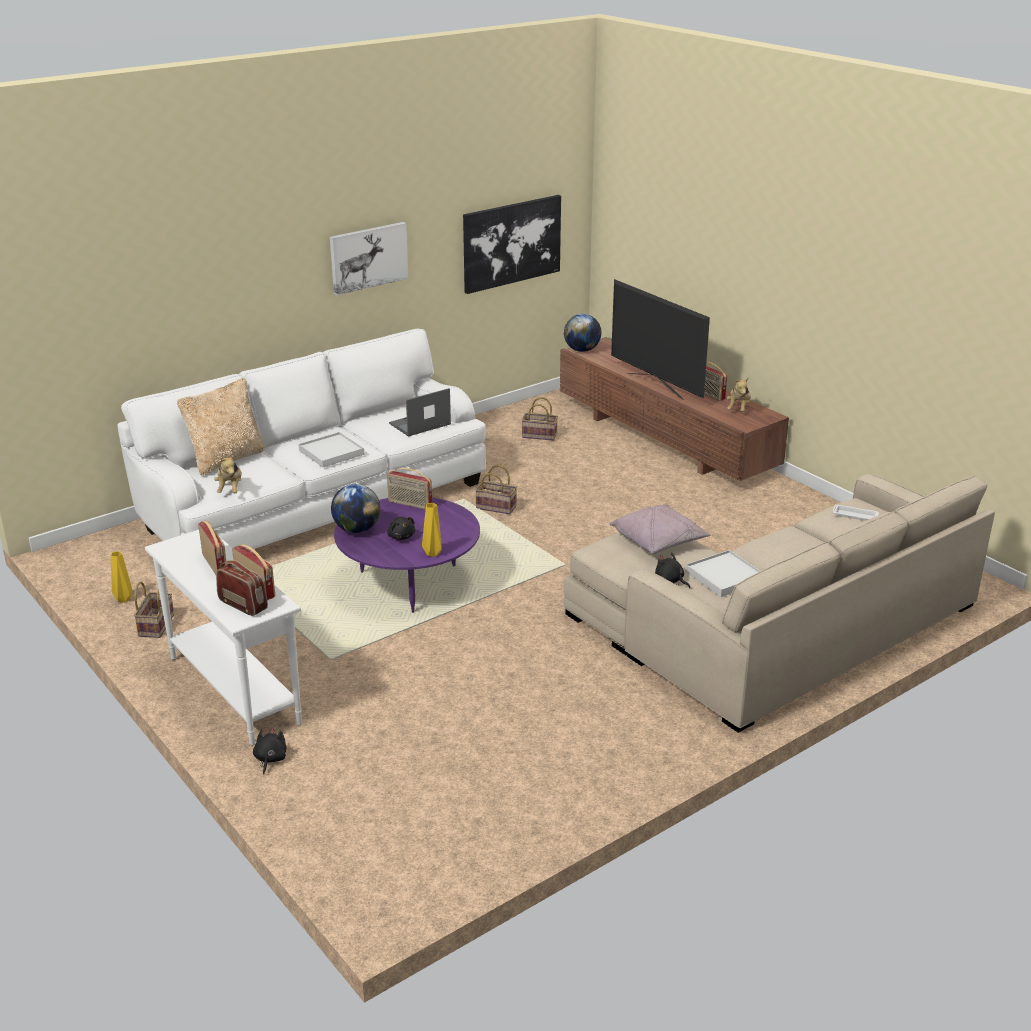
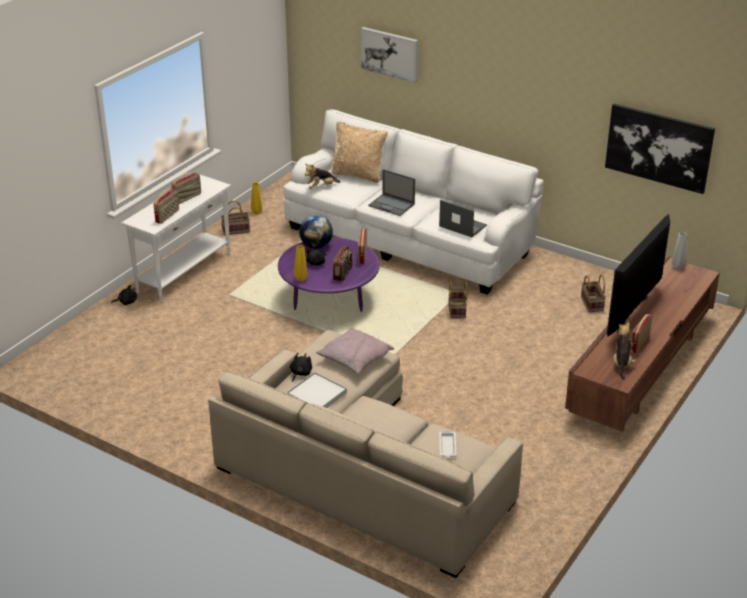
camera: 70 degrees right, 5 degrees up
(243, 605) = (149, 217): radio -> radio (343, 273)
(331, 452) = (392, 205): white tray -> laptop
(368, 257) = (526, 99): picture -> picture (390, 54)
(582, 350) = (677, 266): globe -> grey vase
(738, 409) = (622, 363): plush toy -> plush toy turned 105 degrees clockwise

